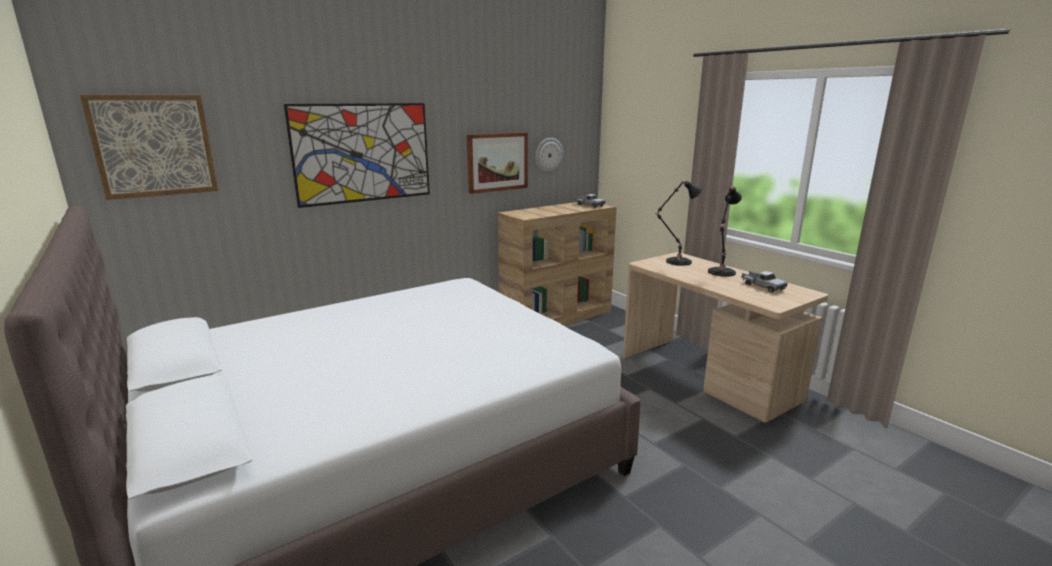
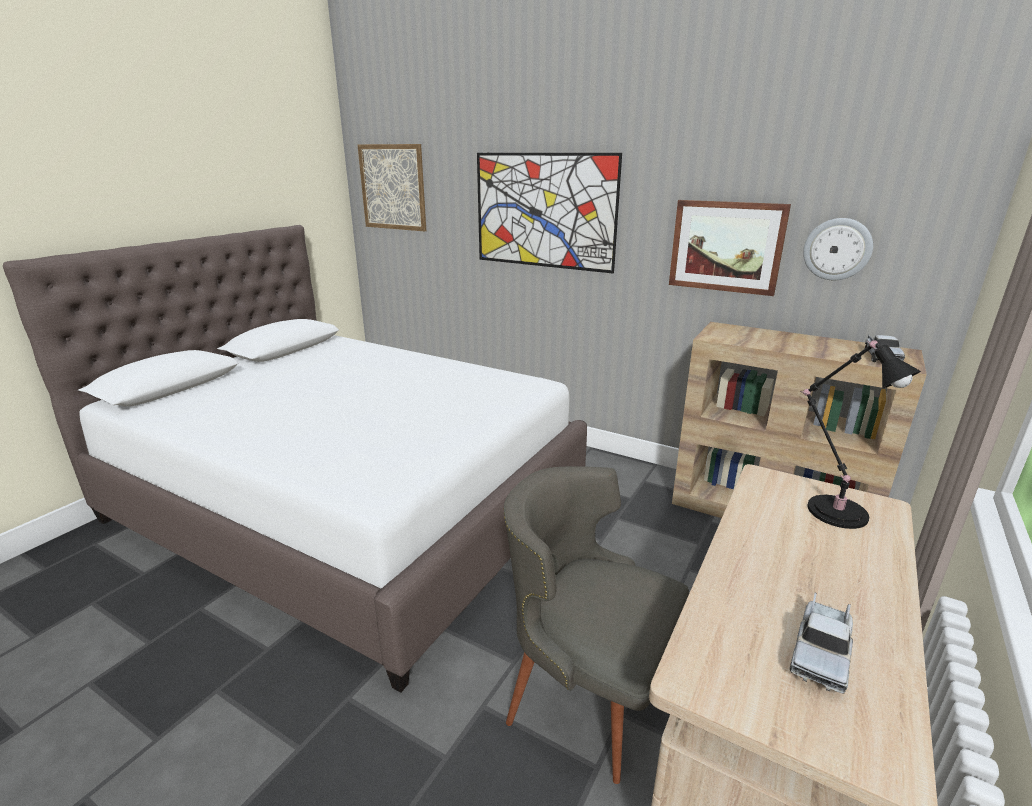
camera: 65 degrees right, 5 degrees up
(664, 410) = (587, 702): none -> grey chair
(720, 273) = (840, 575): black table lamp -> none

